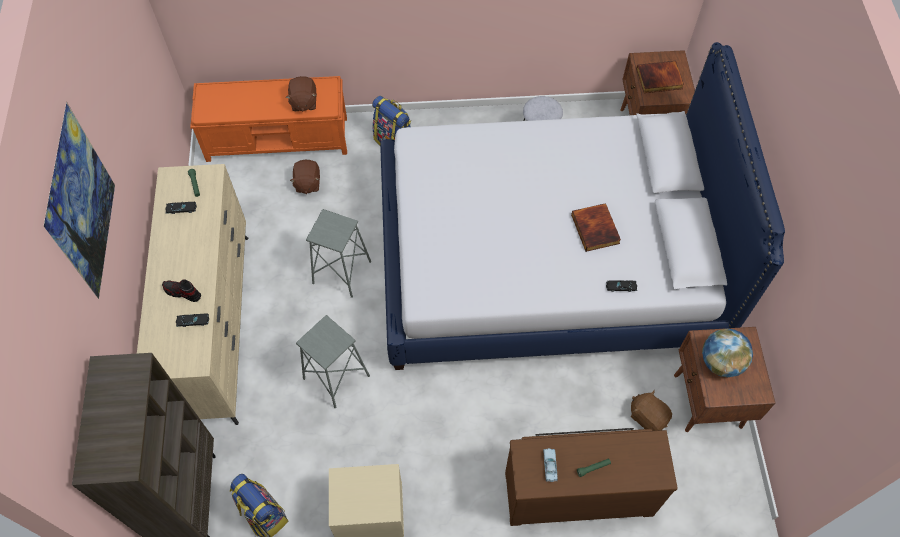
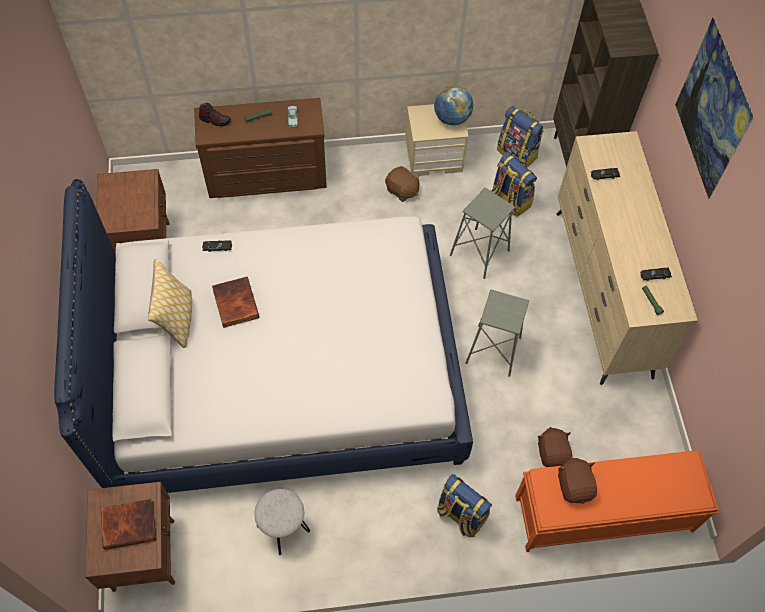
camera: 175 degrees right, 0 degrees up
(182, 292) = (623, 198): shoe -> shoe (215, 120)
(288, 444) = (509, 200): none -> backpack
(648, 416) = (200, 232): brown plush toy -> brown plush toy (402, 190)
(649, 216) = (177, 320): none -> pillow
(720, 362) = (135, 203): globe -> globe (451, 118)

